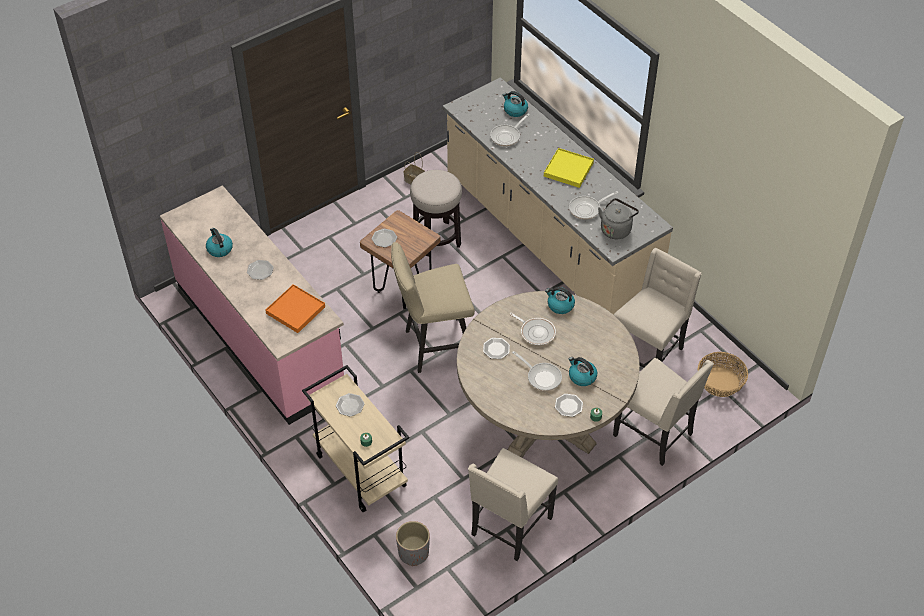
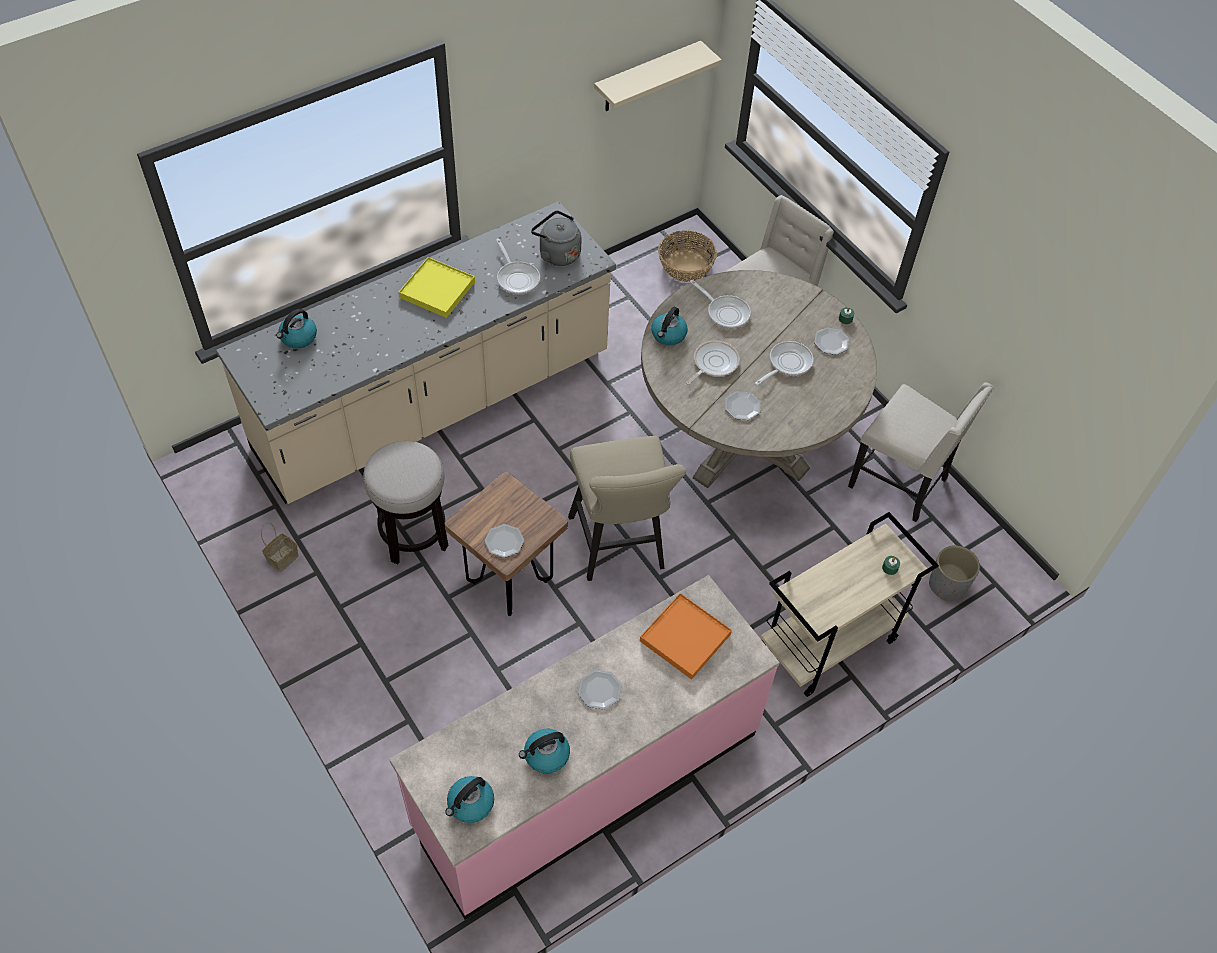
camera: 90 degrees left, 5 degrees up
(350, 406) = (831, 586): plate -> none
(507, 136) = (354, 351): frying pan -> frying pan (725, 312)
(581, 377) = (785, 325): kettle -> kettle (470, 804)
(648, 353) = (640, 324): beige chair -> none
(767, 230) = (647, 77): none -> beige shelf

